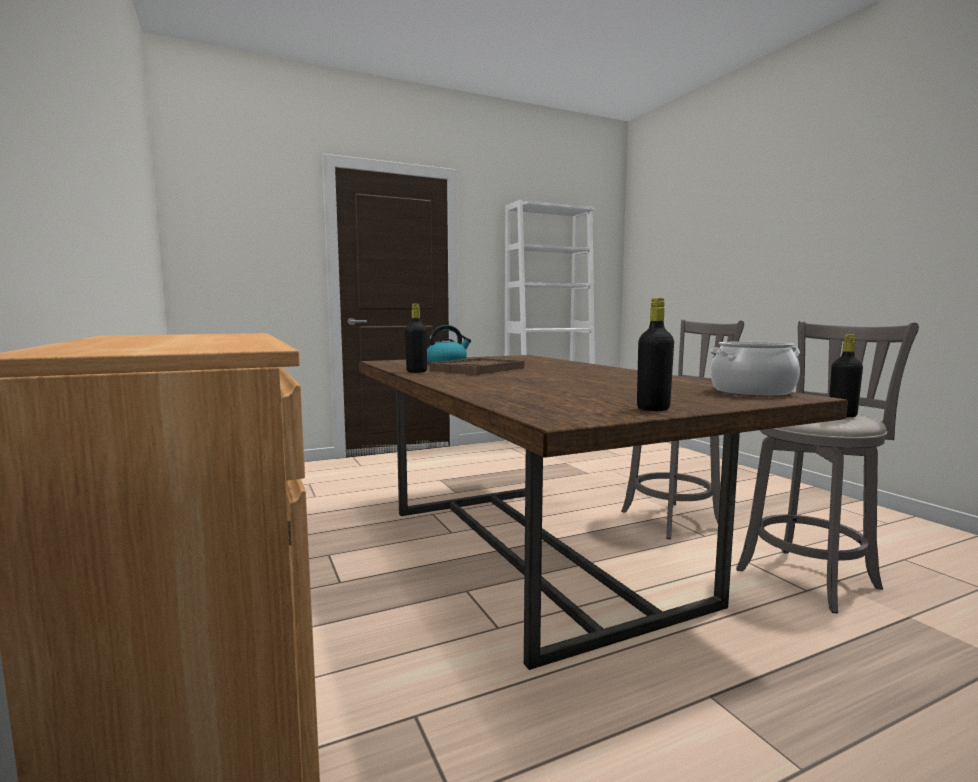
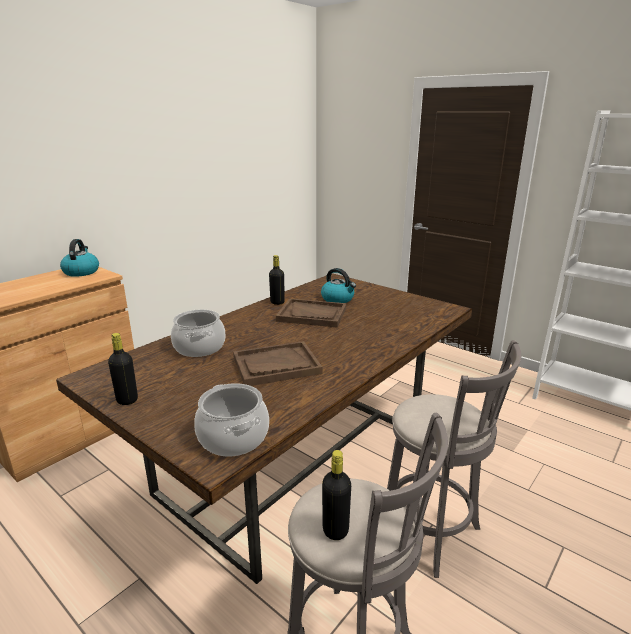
camera: 65 degrees right, 15 degrees up
(167, 335) = (81, 272): none -> kettle
(516, 390) = (199, 347): none -> cooking pot
(599, 379) = (276, 365): none -> brown tray

